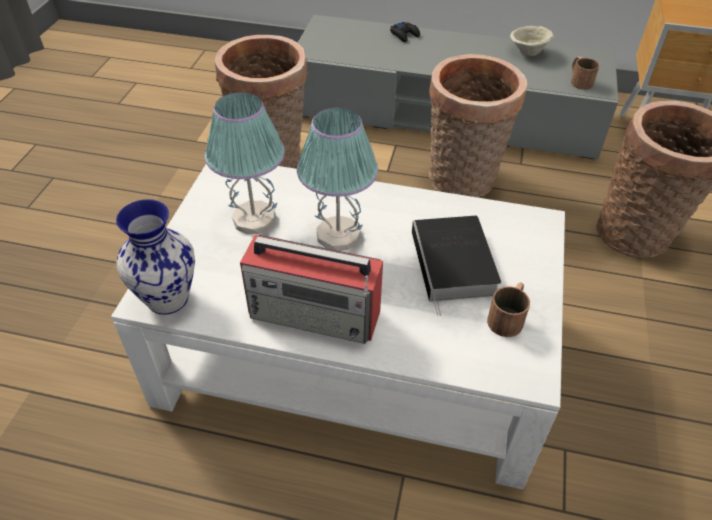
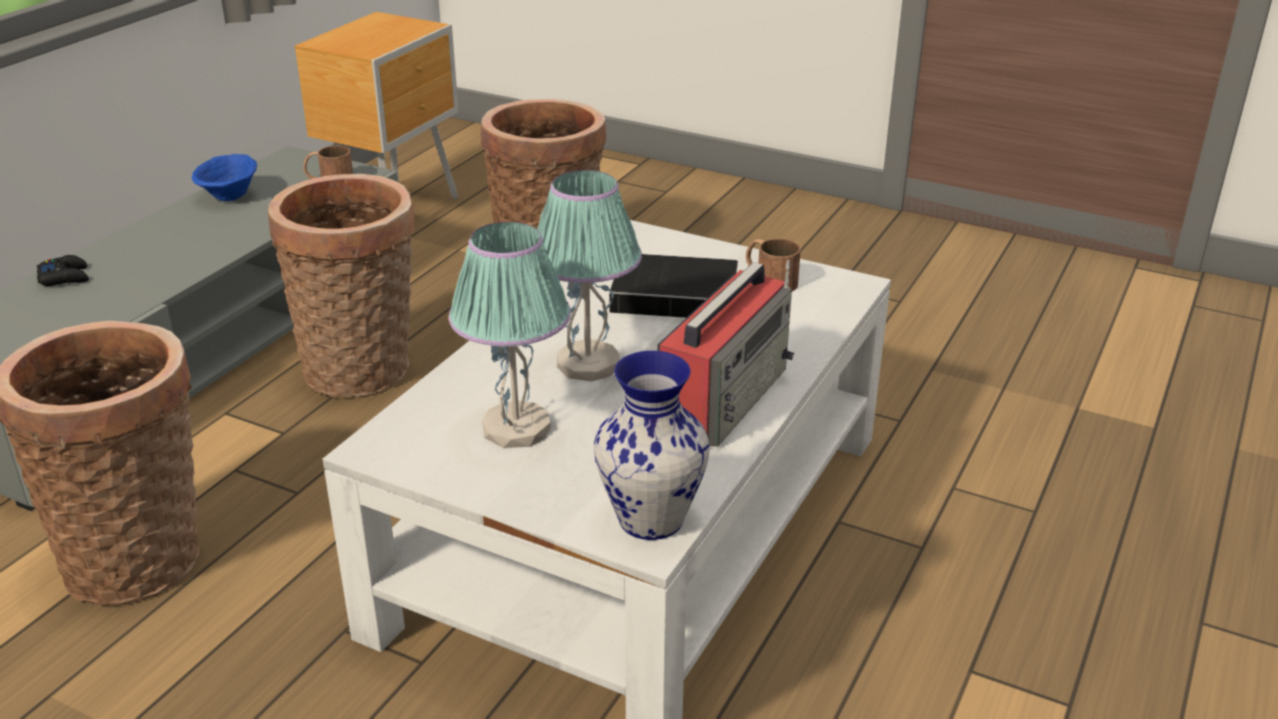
camera: 75 degrees left, 15 degrees down
(528, 53) = (230, 197): beige bowl -> blue bowl

